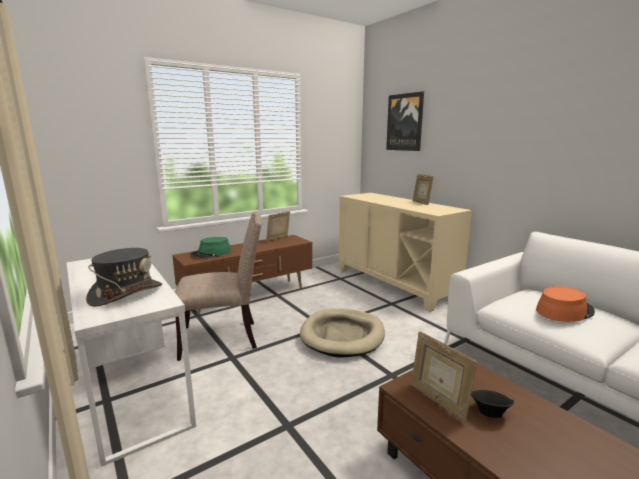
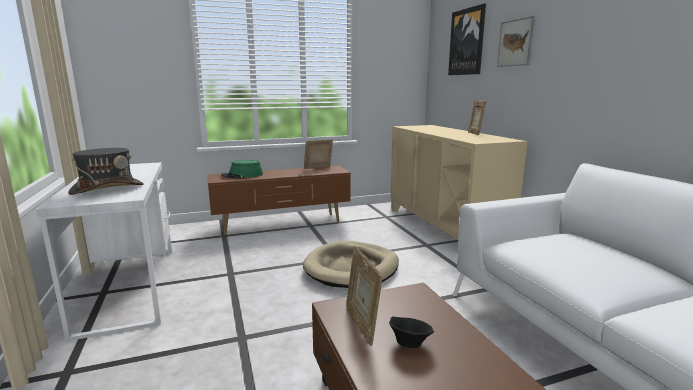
camera: 15 degrees right, 0 degrees up
(223, 338) = (233, 256): beige chair -> none
(455, 127) = (515, 42): none -> picture
(564, 311) = (584, 255): orange hat -> none

